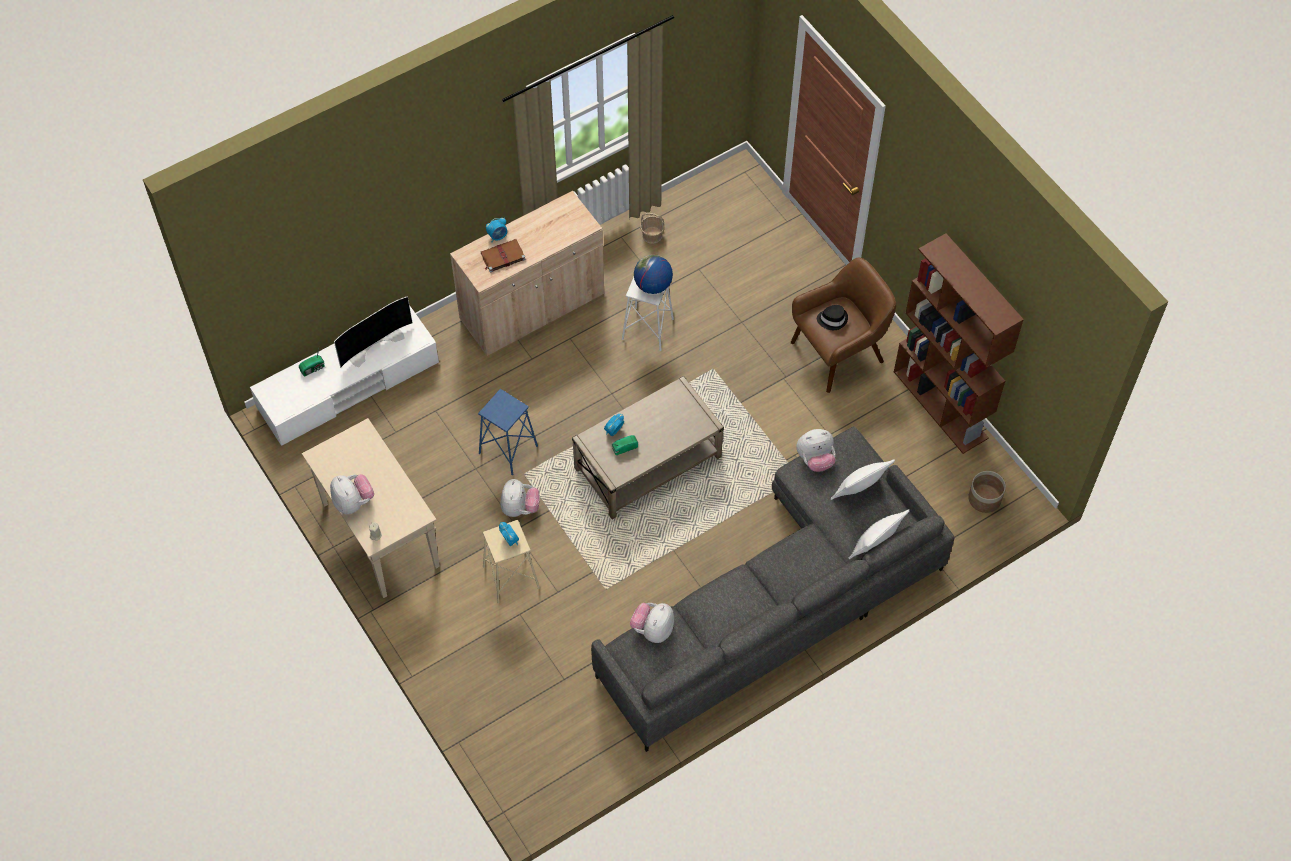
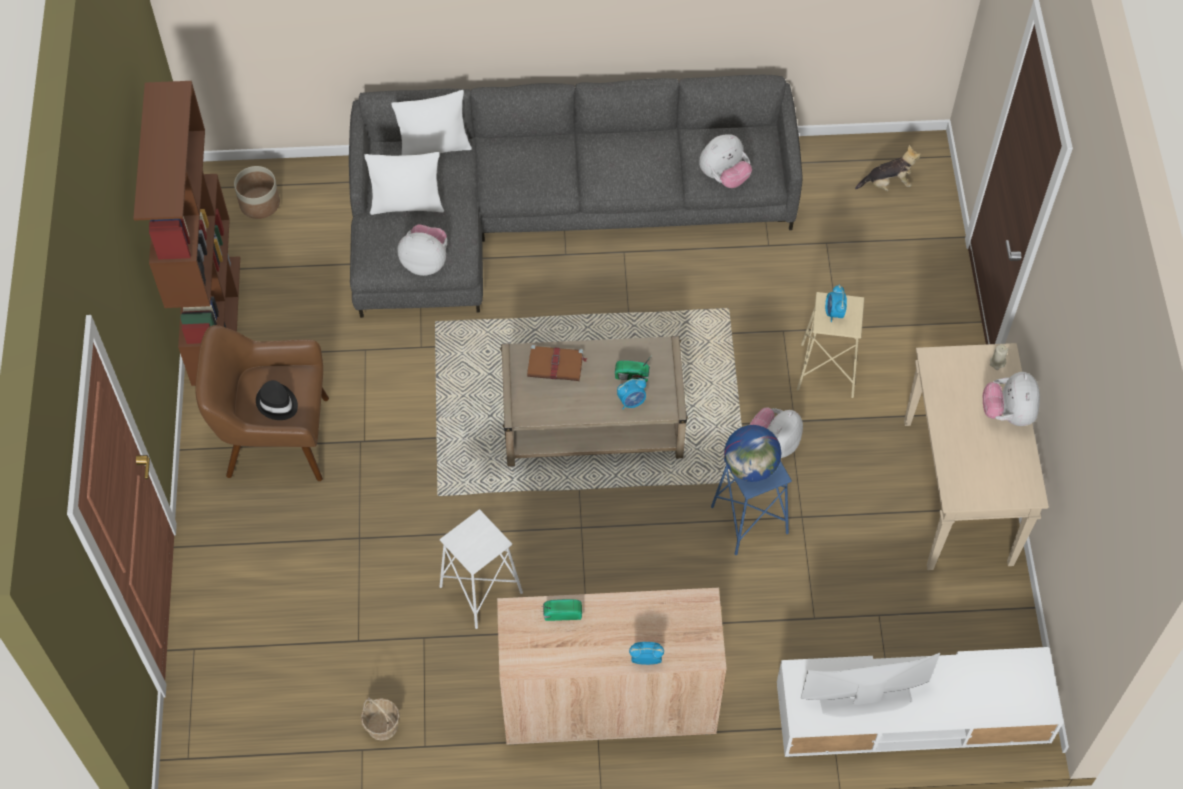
camera: 150 degrees left, 0 degrees up
(313, 368) = (964, 705): radio -> radio (561, 613)
(502, 257) = (657, 624): brown book -> brown book (556, 365)
(544, 756) = (887, 184): none -> plush toy
(652, 285) = (468, 538): globe -> globe (751, 467)

